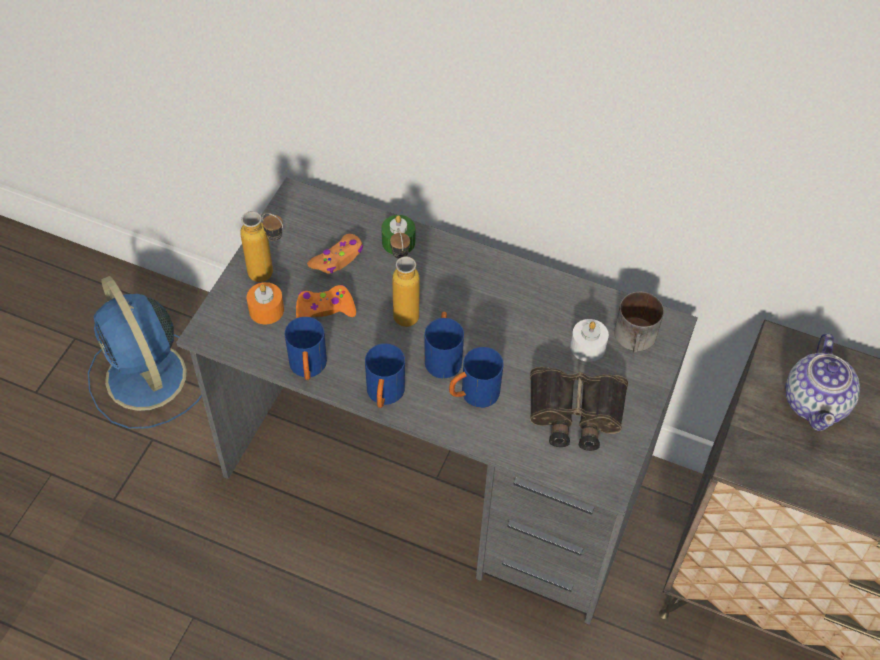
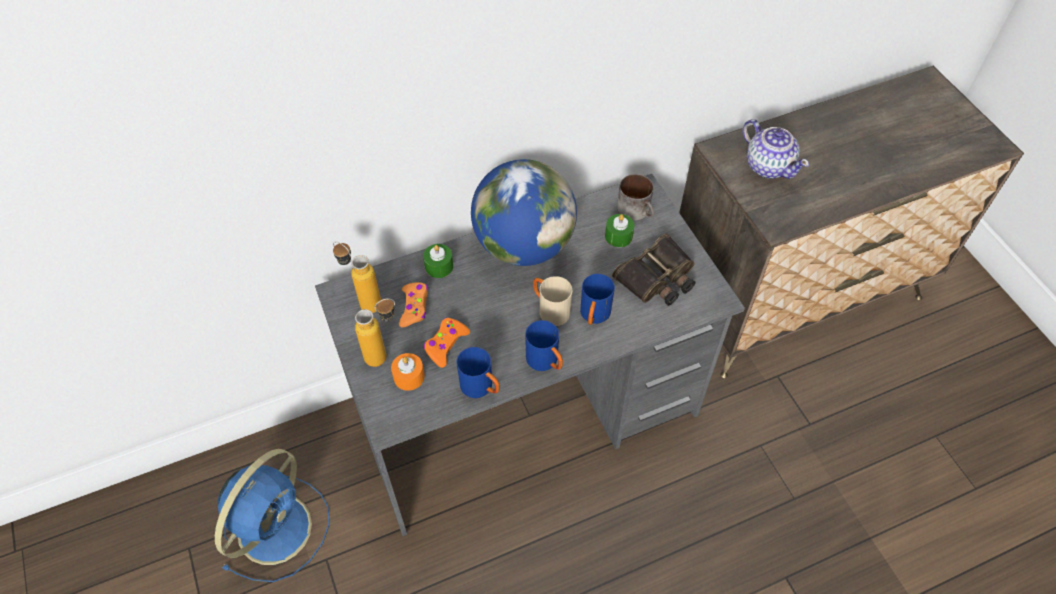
camera: 45 degrees left, 0 degrees up
(147, 379) = (277, 525): blue fan -> blue fan turned 75 degrees counterclockwise
(403, 308) = (492, 302): bottle -> bottle (363, 301)
(443, 356) = (549, 310): blue mug -> beige mug
(491, 283) = (523, 245): none -> globe
(587, 347) = (618, 236): white candle -> green candle

